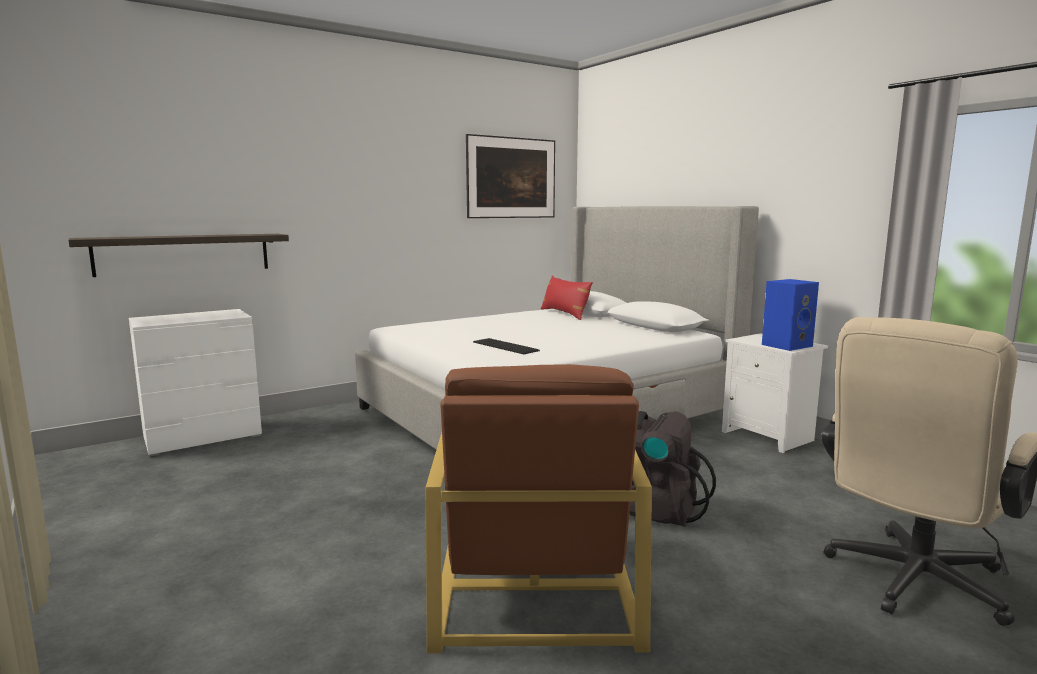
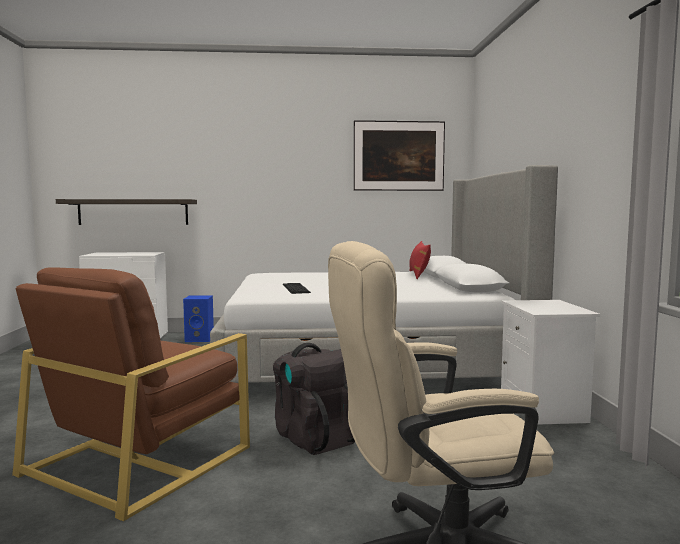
camera: 30 degrees right, 5 degrees down
(786, 345) = (549, 309): blue speaker -> blue speaker (200, 339)

